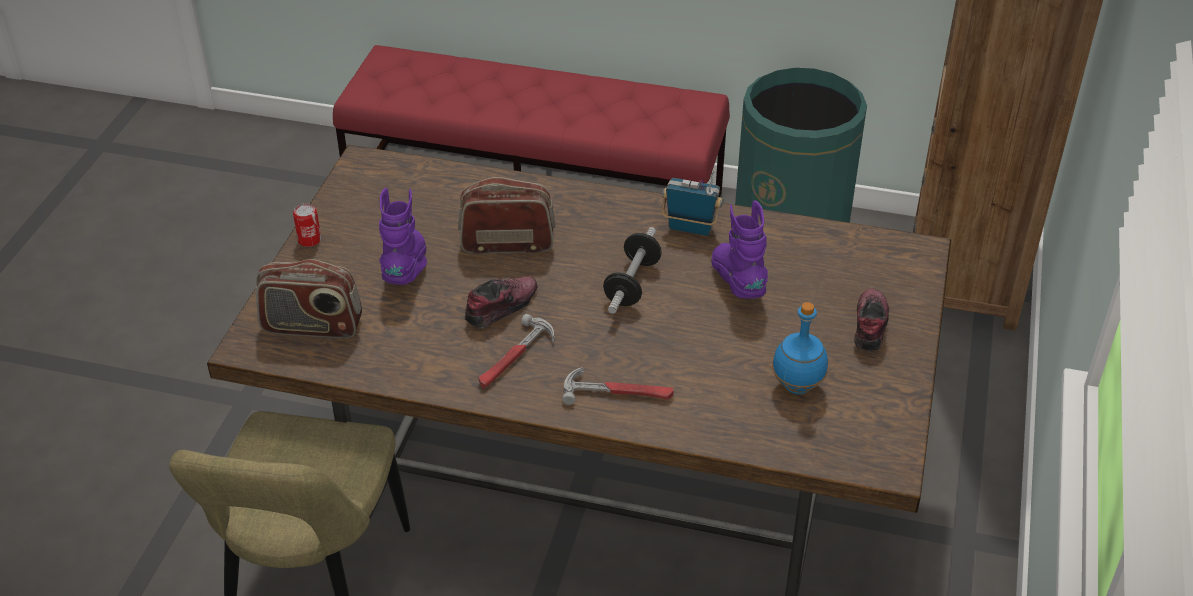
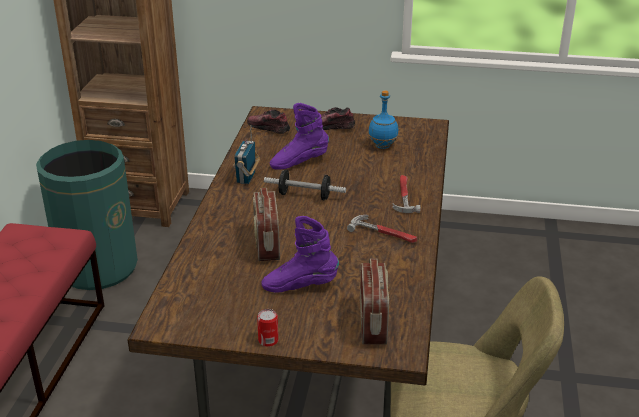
camera: 95 degrees left, 10 degrees down
(501, 307) = (336, 241): shoe -> shoe (268, 128)

